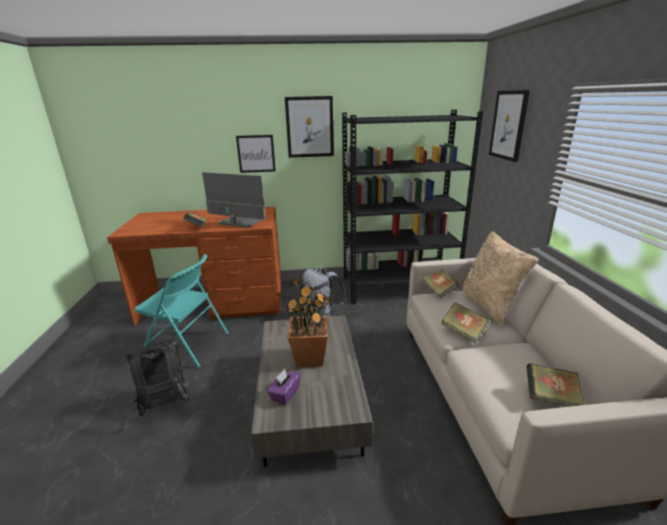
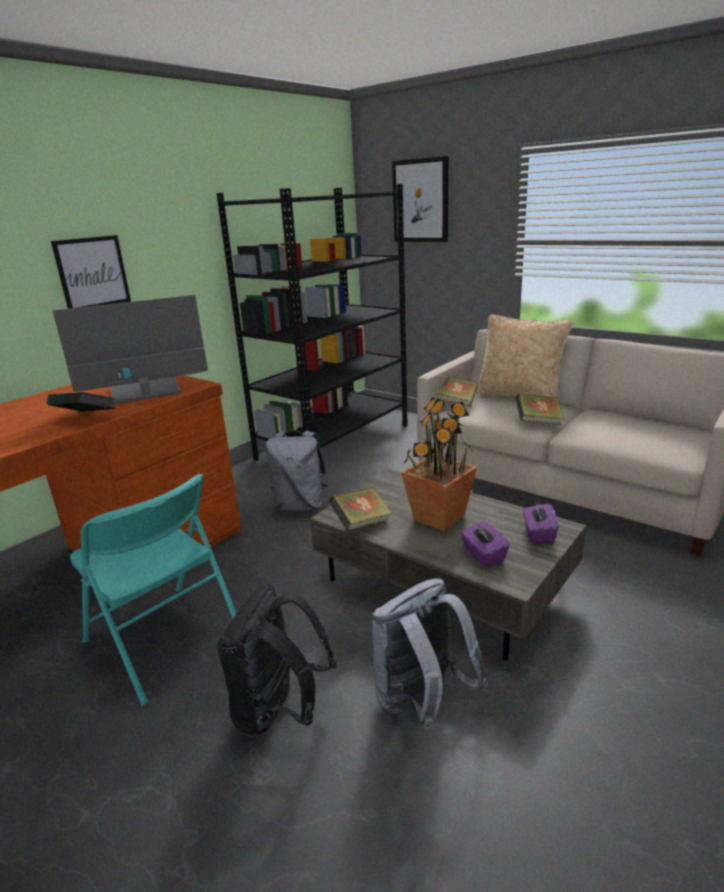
camera: 45 degrees left, 0 degrees up
(186, 346) = (163, 640): turquoise chair -> turquoise chair turned 75 degrees clockwise
(203, 450) = (421, 703): none -> grey backpack
(309, 127) = (172, 219): picture -> none
(334, 405) = (538, 534): none -> purple tissue box
(551, 398) = (666, 432): book -> book (361, 523)

